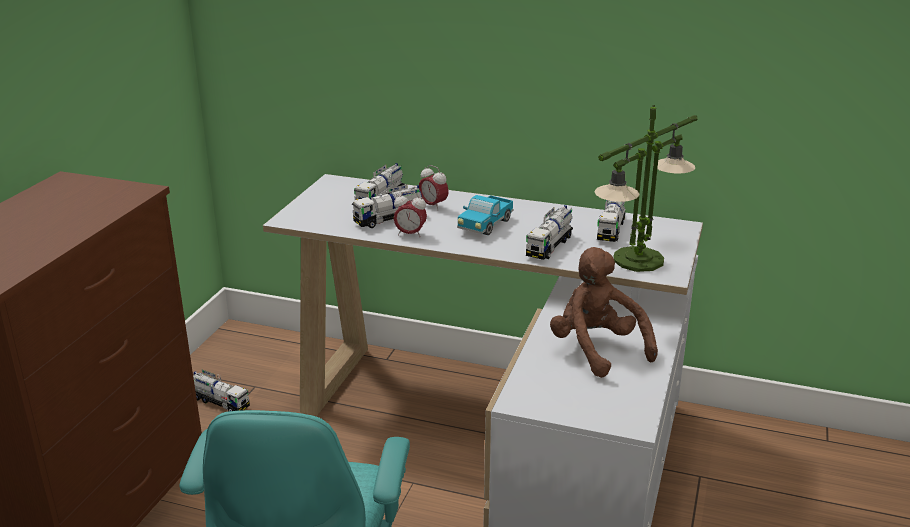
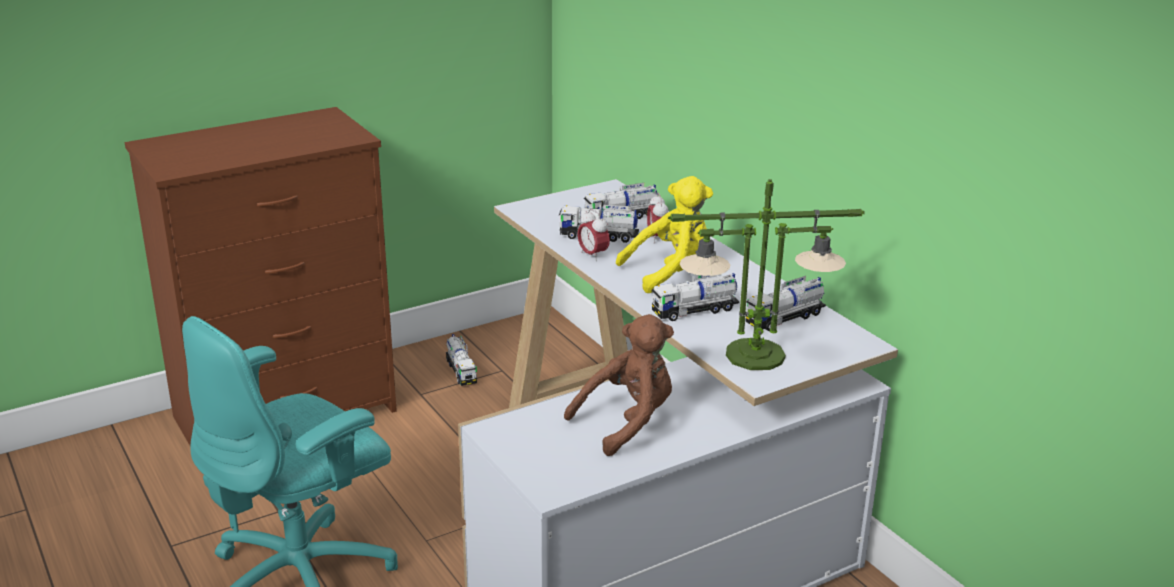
camera: 40 degrees right, 0 degrees up
(485, 226) = (670, 272): toy truck -> yellow plush toy
(596, 349) = (627, 422): brown plush toy -> brown plush toy turned 45 degrees clockwise

